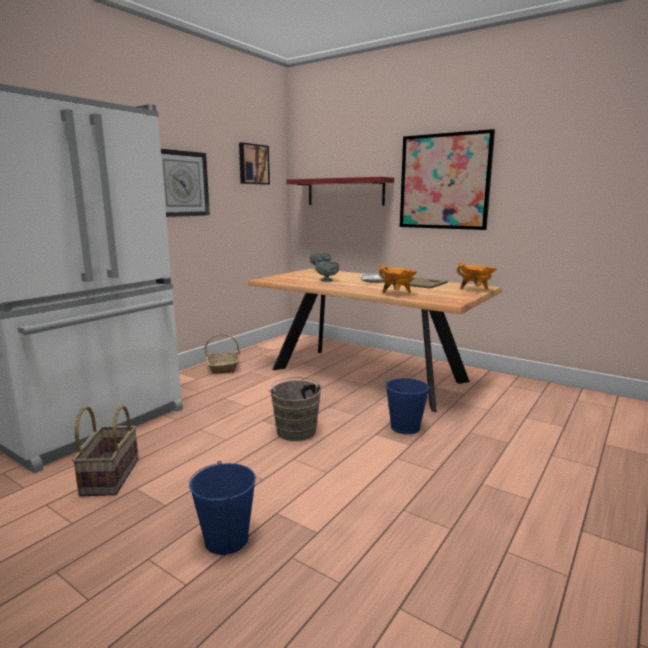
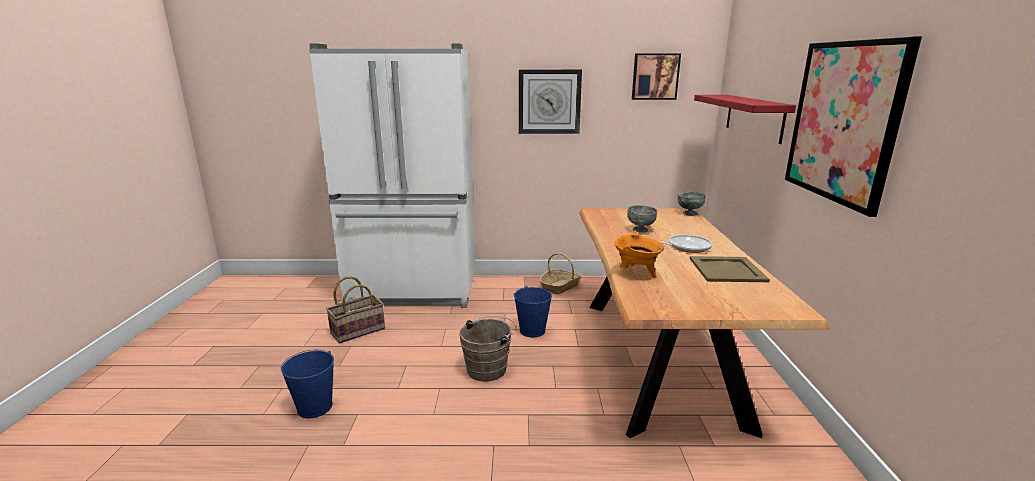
camera: 55 degrees right, 5 degrees up
(405, 427) = (564, 428): blue bucket -> blue bucket (532, 330)
(475, 290) = (756, 308): orange cooking pot -> none

